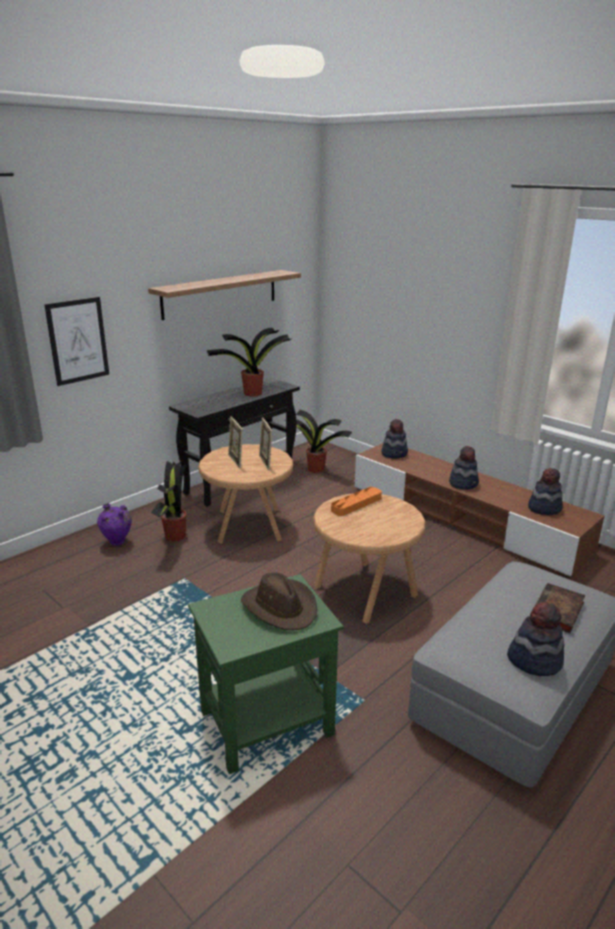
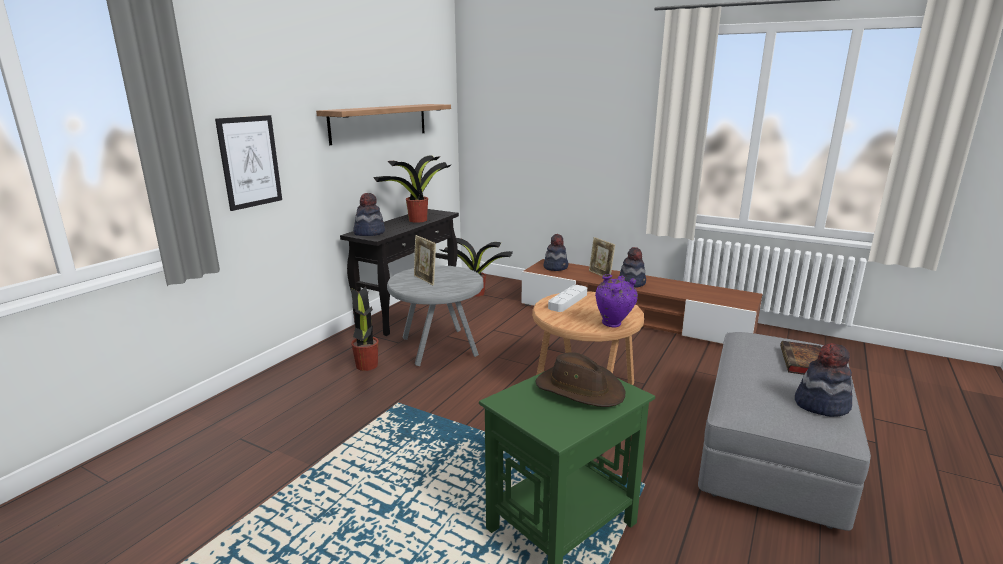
camera: 15 degrees left, 5 degrees down
(117, 543) = (306, 380): purple vase -> purple vase (614, 325)
(248, 527) = (438, 348): brown side table -> grey side table
(265, 463) = (456, 278): picture frame -> picture frame (600, 275)
(356, 504) = (568, 301): orange tray -> grey tray
(544, 508) = (711, 293): hat -> hat (369, 232)

